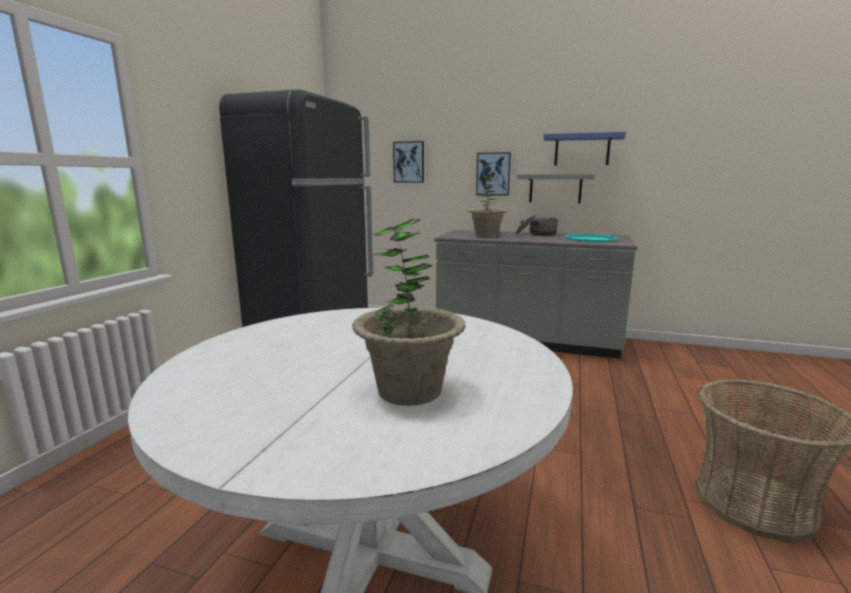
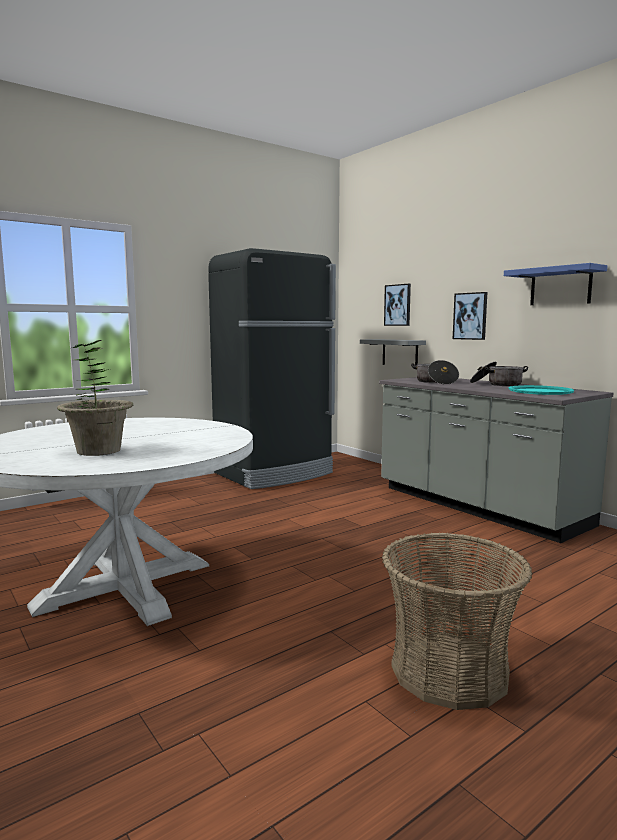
camera: 35 degrees right, 5 degrees down
(486, 236) = (435, 382): potted plant -> cooking pot
(555, 188) = (532, 332): grey shelf -> grey shelf (400, 352)

